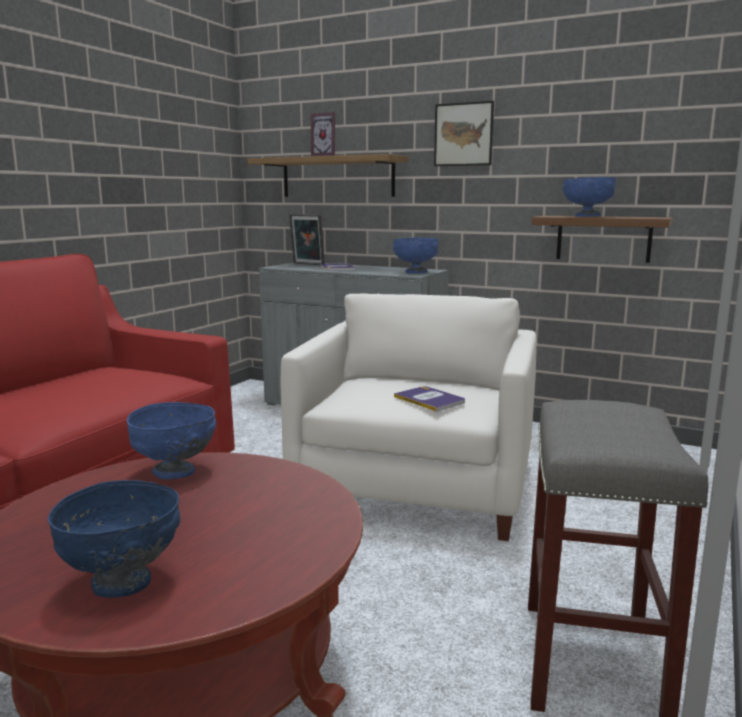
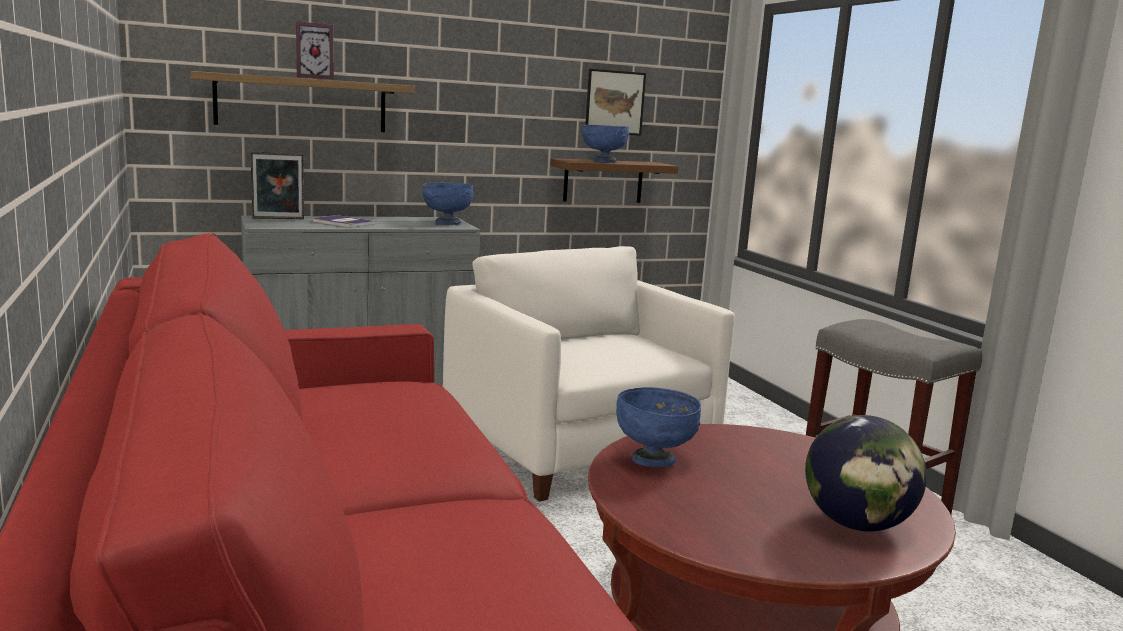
camera: 50 degrees left, 0 degrees up
(122, 584) = (856, 525): blue bowl -> globe
(430, 399) = (639, 352): book -> none
(463, 134) = (468, 67): picture -> picture (615, 102)

